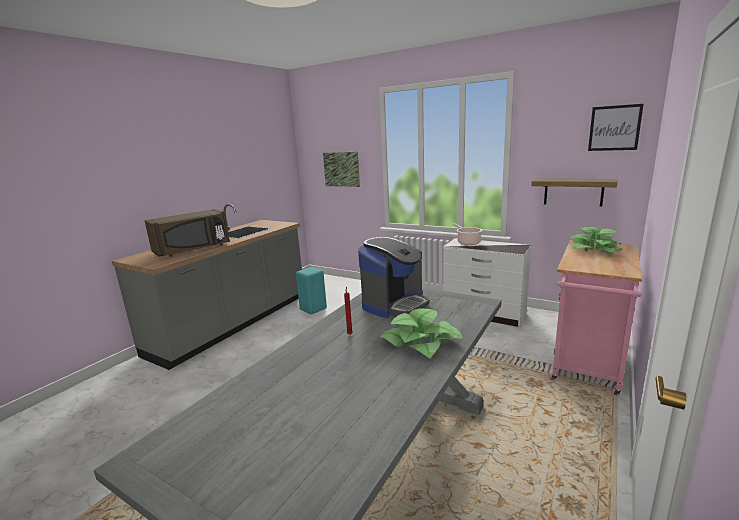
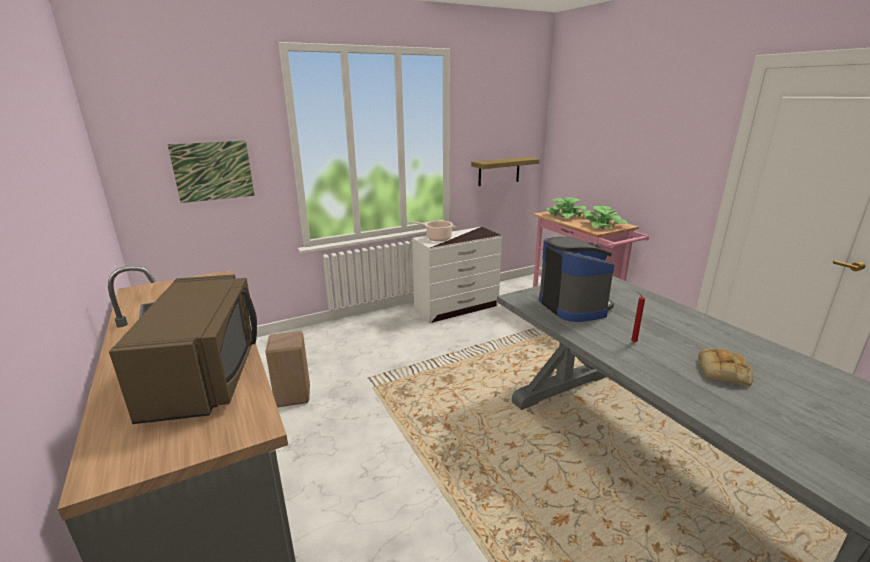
camera: 60 degrees left, 5 degrees up
(313, 309) = (292, 396): turquoise stool -> beige stool
(327, 377) = (724, 372): none -> bread
(421, 342) = (669, 318): potted plant -> potted plant (603, 225)
(614, 128) = (523, 113): picture -> none

